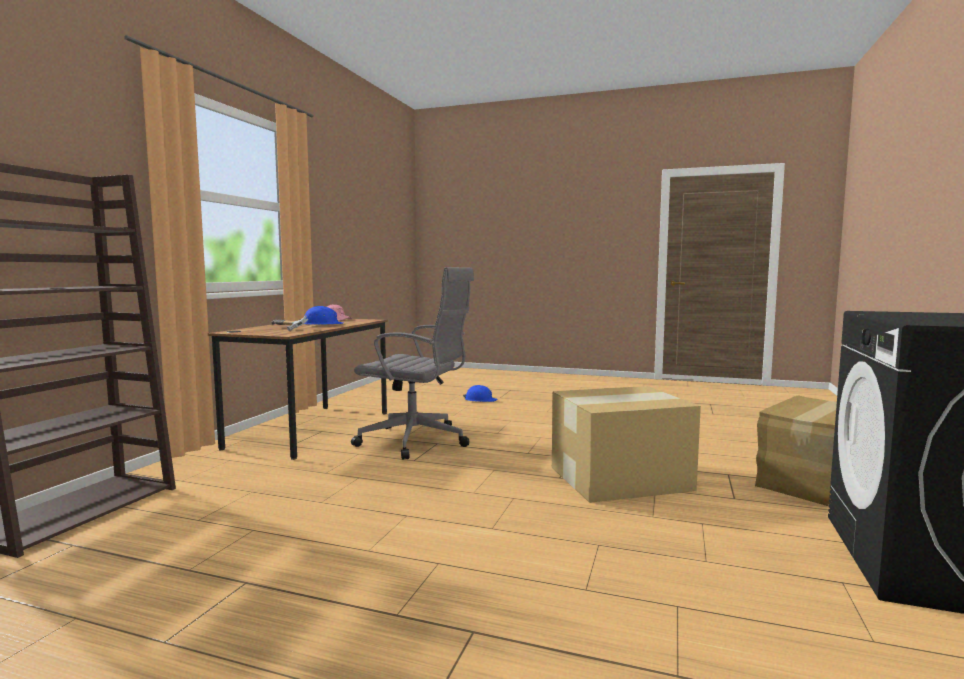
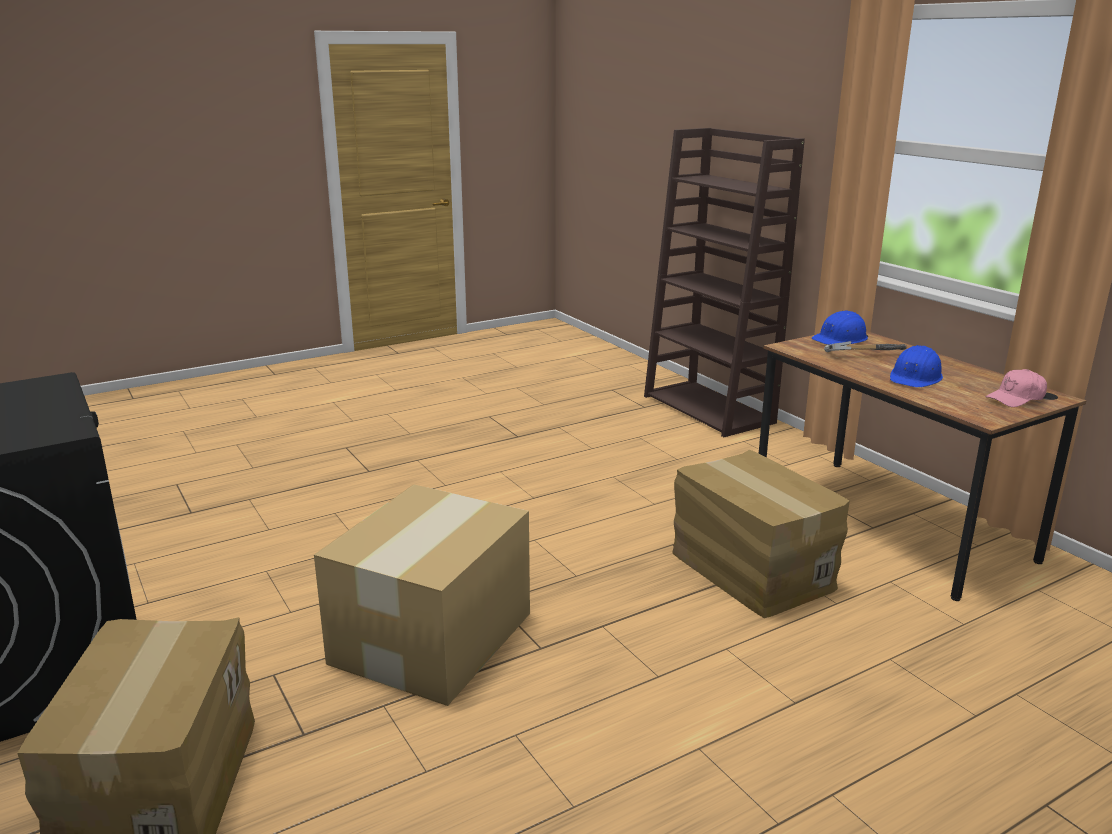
camera: 130 degrees right, 15 degrees up
(417, 441) = (750, 570): grey office chair -> cardboard box
(480, 400) = (1030, 757): blue hard hat -> blue hard hat (840, 339)

